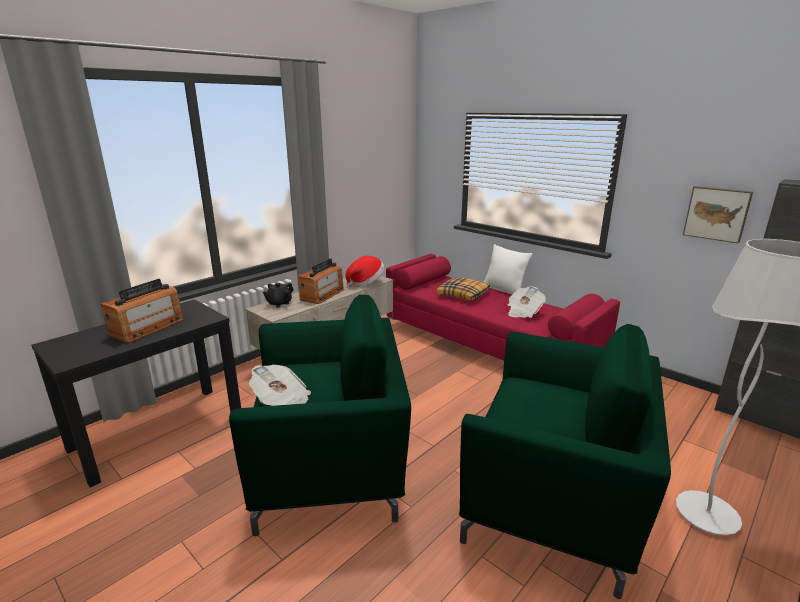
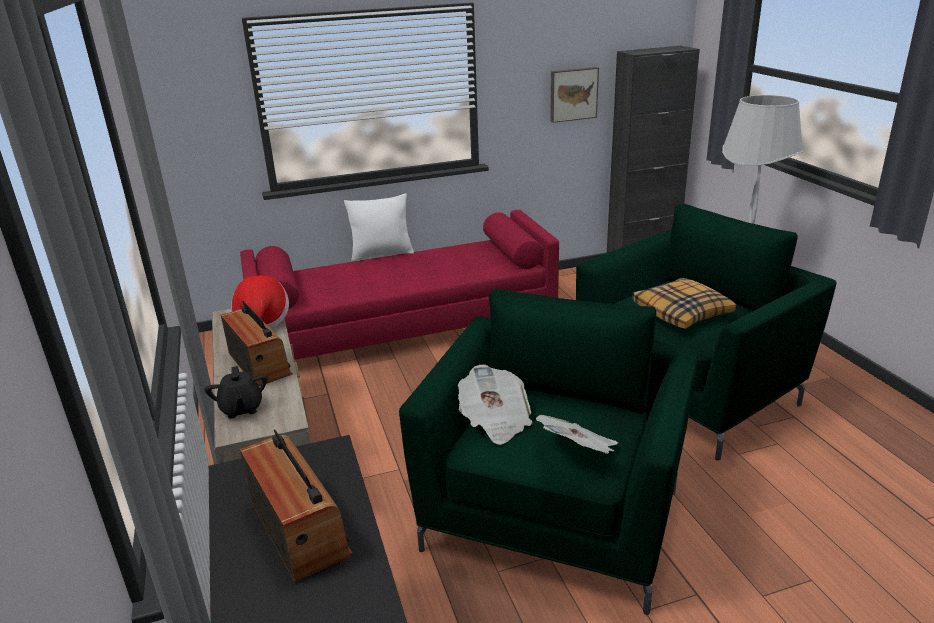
camera: 60 degrees left, 5 degrees up
(463, 295) = (364, 279): pillow -> pillow (682, 312)
(523, 312) = (454, 263): newspaper -> newspaper (495, 421)

